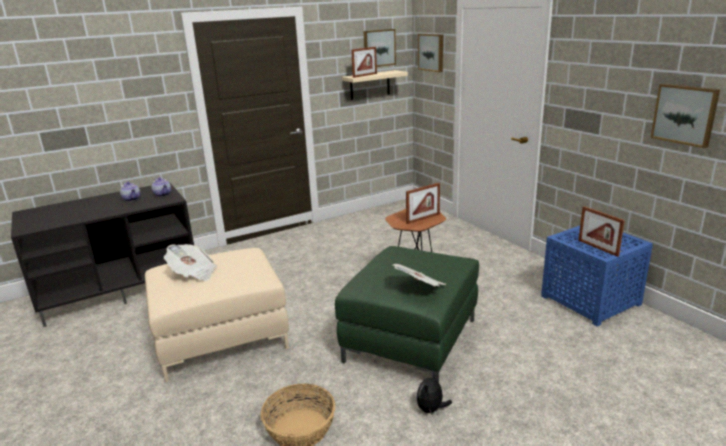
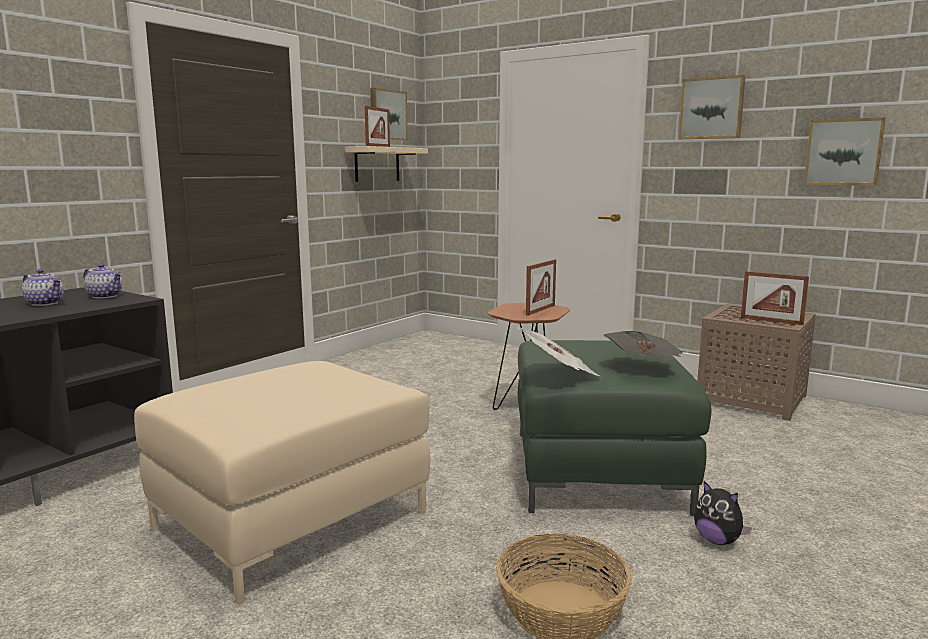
camera: 25 degrees left, 10 degrees down
(193, 273) = (256, 392): newspaper -> newspaper (558, 373)
(431, 52) = (457, 124): picture -> picture (712, 108)
(431, 409) = (718, 540): plush toy -> plush toy turned 45 degrees counterclockwise
(592, 300) = (753, 399): blue side table -> brown side table

